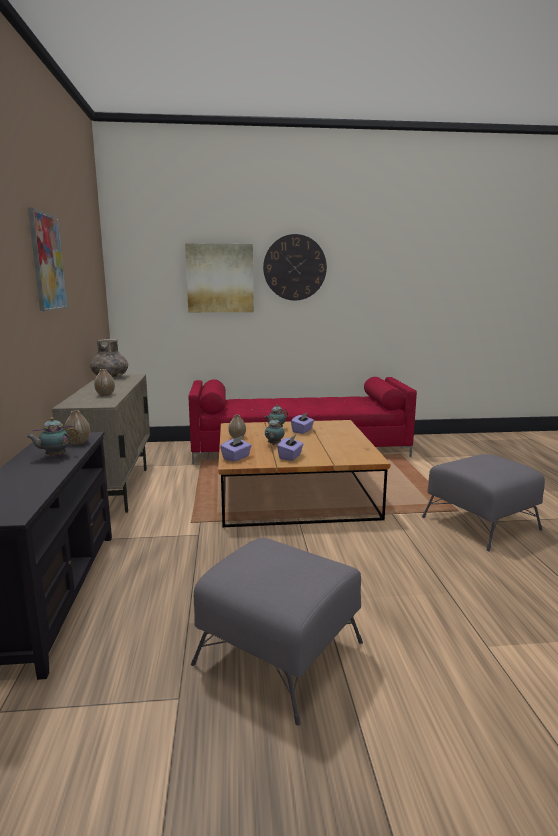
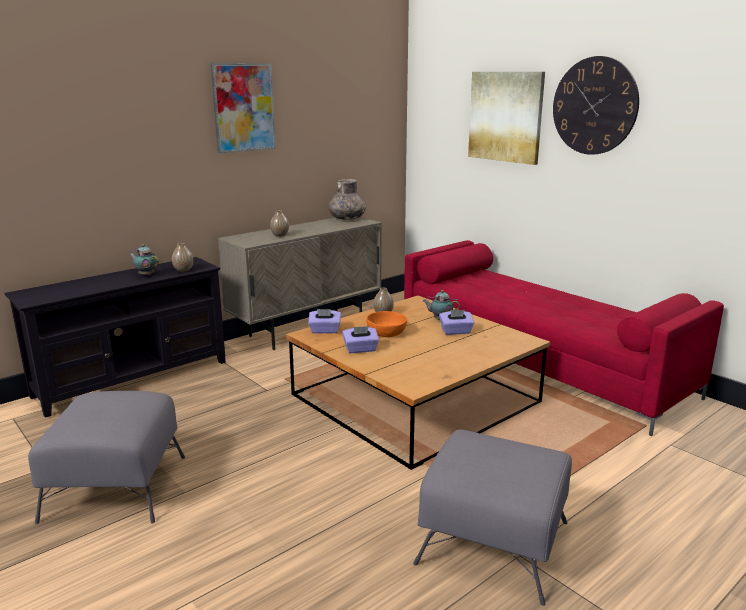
camera: 55 degrees right, 5 degrees up
(273, 444) = (386, 333): teapot -> orange bowl

